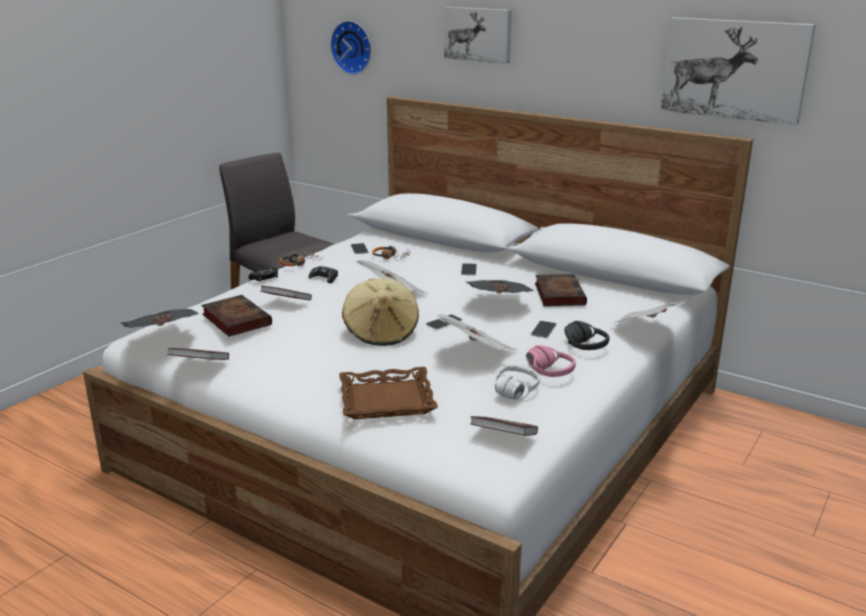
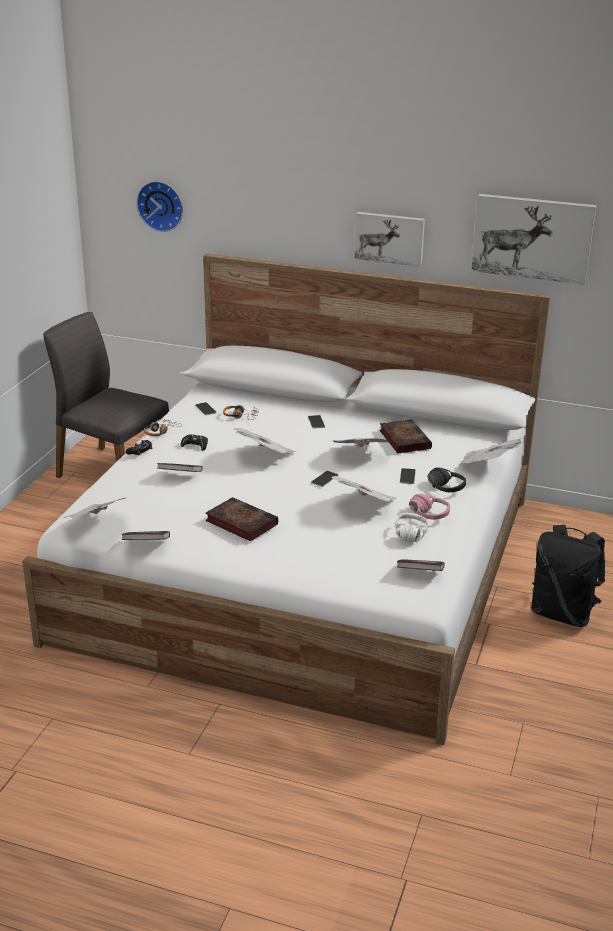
camera: 15 degrees left, 5 degrees up
(235, 319) = (149, 498): book -> book (239, 522)
(381, 333) = (277, 495): beige hat -> none
(387, 399) = (318, 555): brown tray -> none
(478, 34) = (296, 199): picture -> picture (390, 238)
(726, 525) = (562, 614): none -> black backpack

